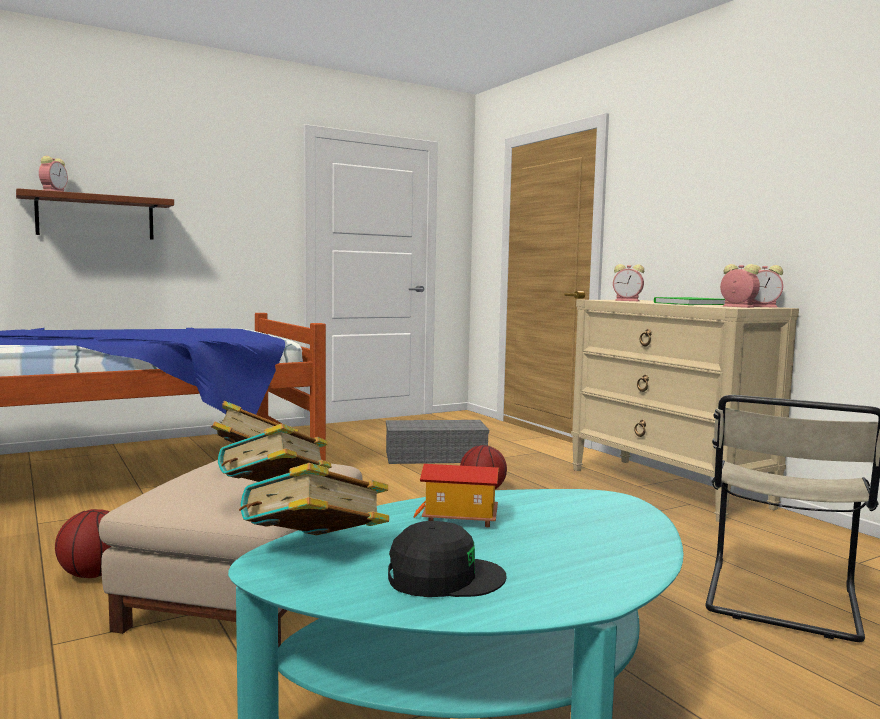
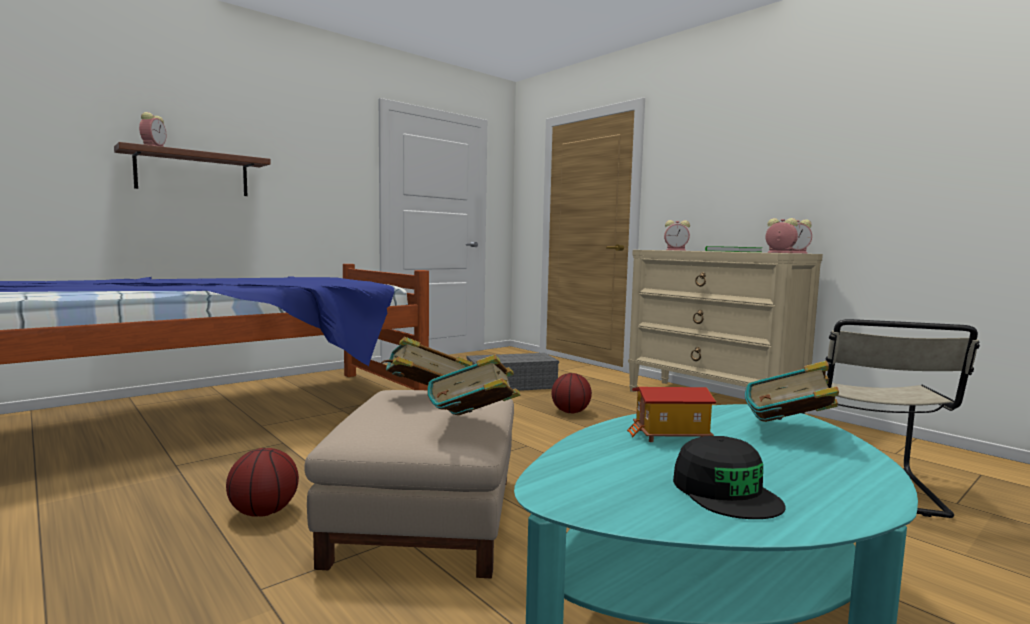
camera: 10 degrees left, 0 degrees up
(314, 552) = (581, 476): book -> book (789, 433)
(444, 577) = (726, 492): black cap -> black cap turned 90 degrees clockwise

